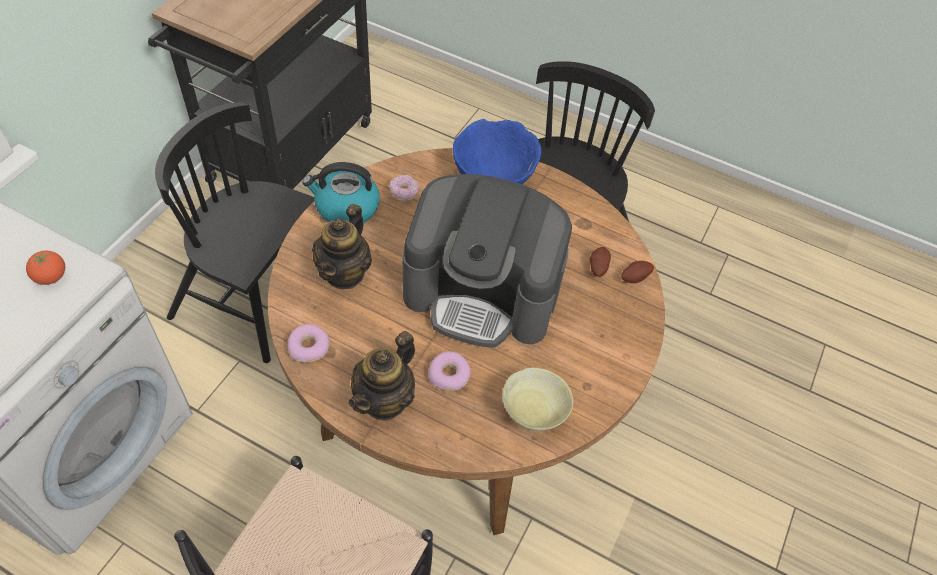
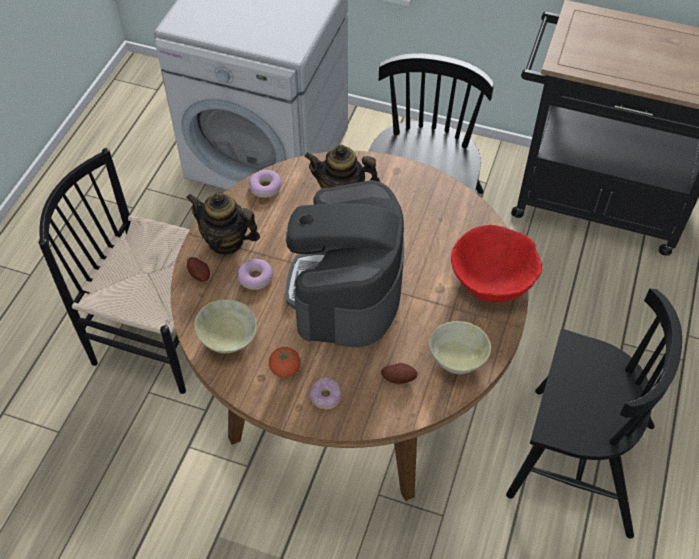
camera: 85 degrees right, 0 degrees up
(51, 277) = (282, 35): tomato -> tomato (285, 369)
(346, 208) = (412, 181): kettle -> none
(404, 193) = (443, 217): donut -> donut (325, 397)
(494, 175) = (492, 281): blue bowl -> red bowl
(581, 219) = (458, 360): none -> beige bowl
(634, 277) = (395, 411): potato -> potato (200, 274)

